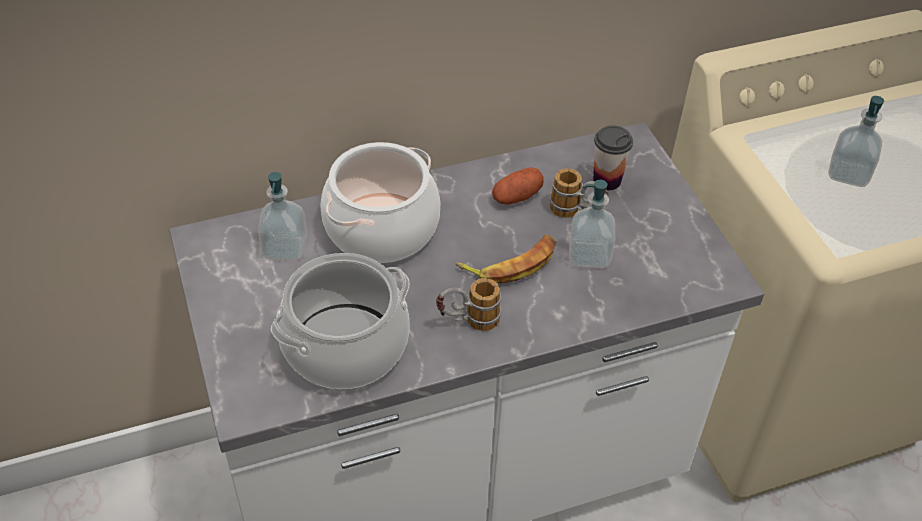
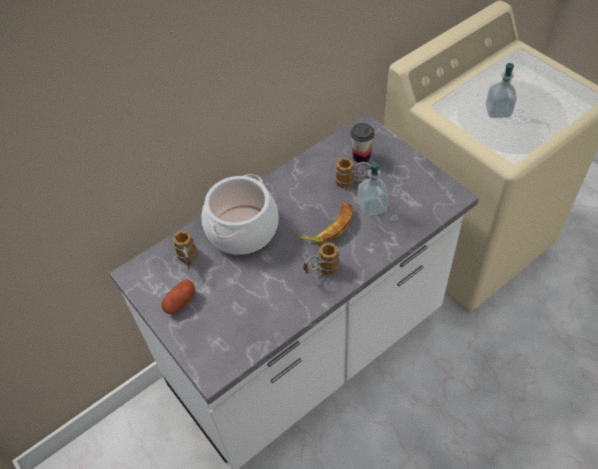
camera: 15 degrees left, 5 degrees up
(285, 248) = (189, 262): soap dispenser -> mug
(345, 345) = (255, 311): cooking pot -> none
(517, 196) = (313, 183): potato -> potato (180, 302)

